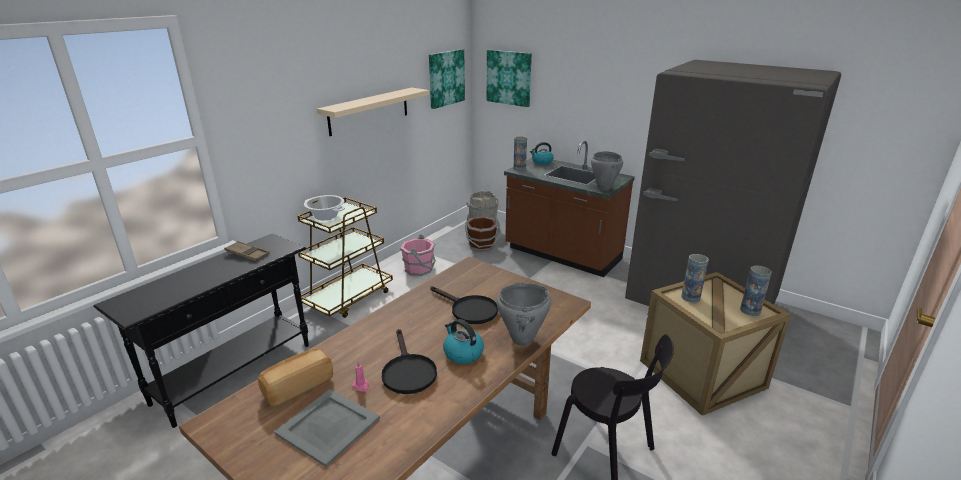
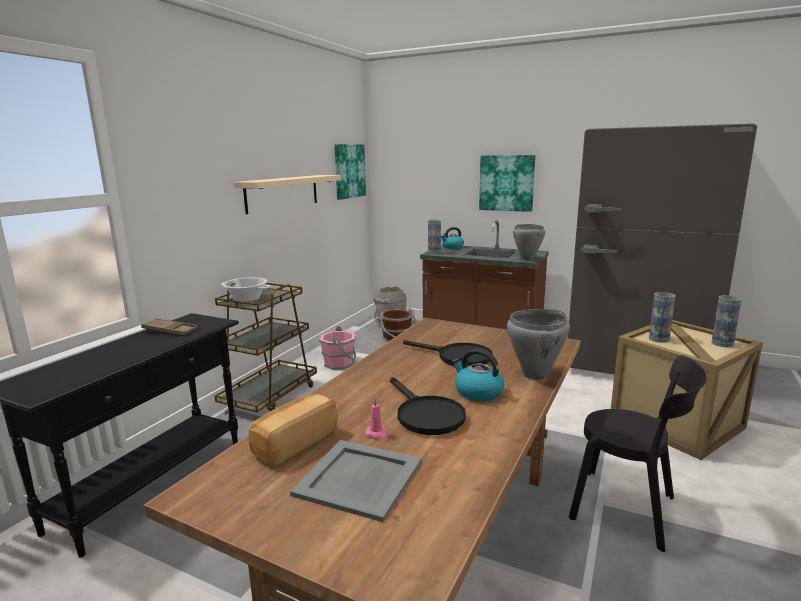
camera: 10 degrees left, 10 degrees down
(509, 78) = (410, 170): picture -> picture (506, 183)

